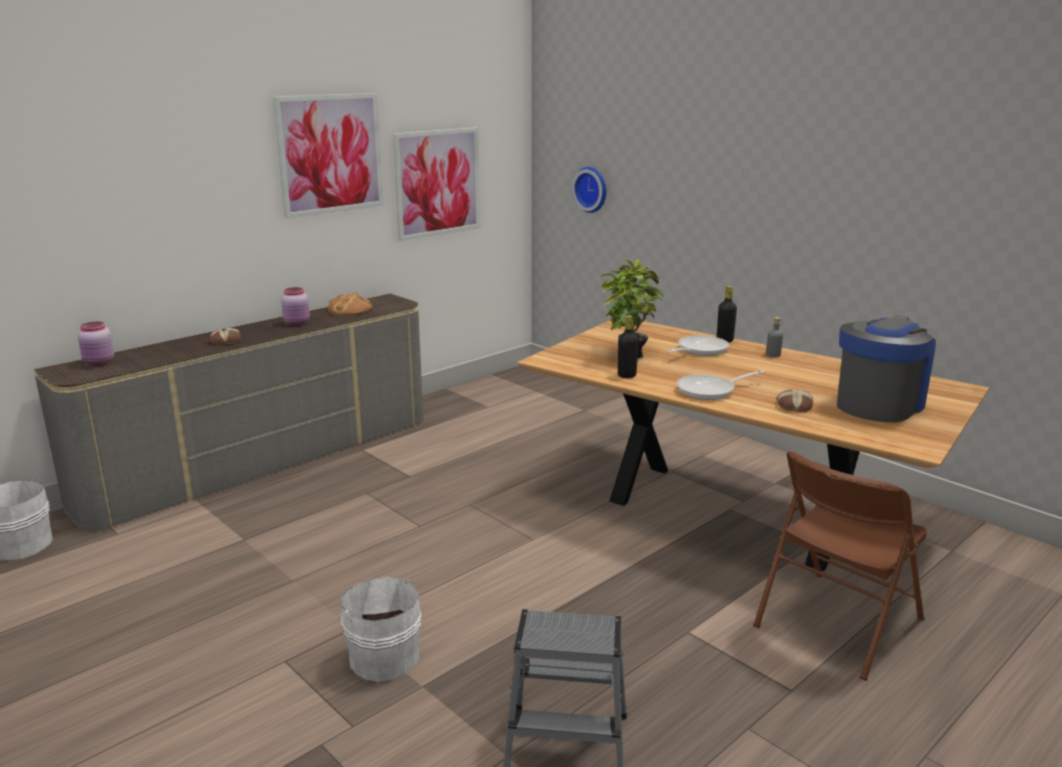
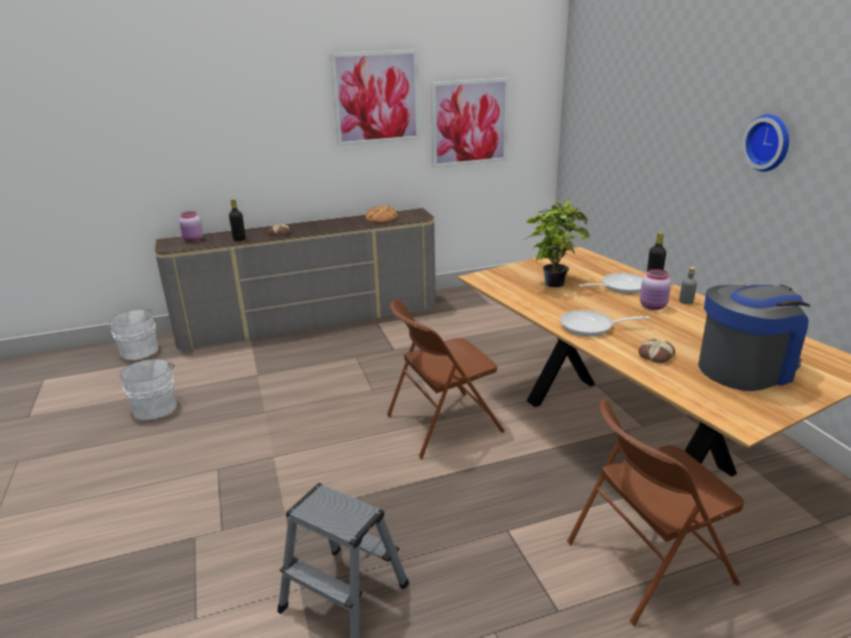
camera: 25 degrees right, 5 degrees up
(297, 323) = (336, 225): pink jar -> pink jar (653, 306)
(382, 656) = (276, 484): white bucket -> white bucket (155, 406)
(535, 543) = (443, 423): none -> brown chair
(592, 189) = (598, 133): wall clock -> wall clock (769, 142)
(626, 375) = (532, 301): black bottle -> black bottle (239, 239)

